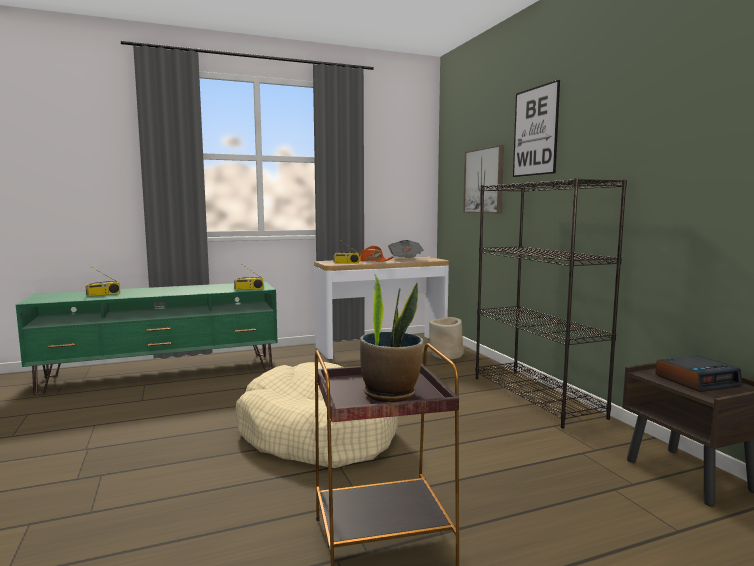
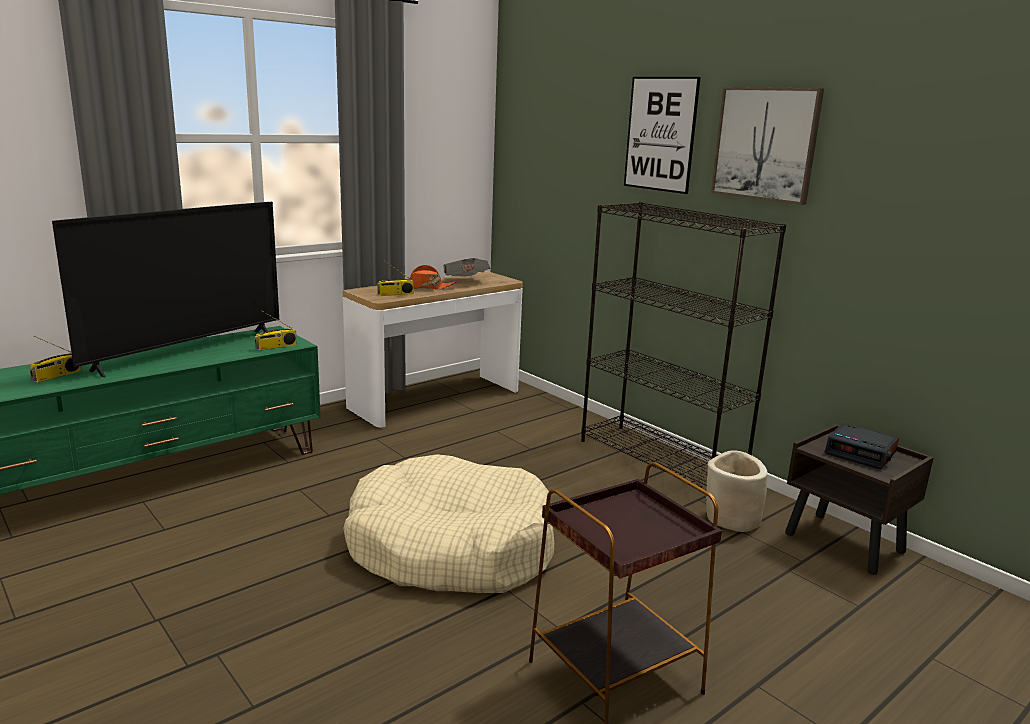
camera: 20 degrees left, 10 degrees up
(191, 289) = (187, 352): none -> television
(390, 393) = (642, 529): potted plant -> none
(446, 355) = (526, 406): beige planter -> beige planter (731, 518)
(484, 181) = (576, 180): picture -> picture (765, 144)
(697, 380) = (861, 453): alarm clock -> alarm clock turned 75 degrees clockwise

